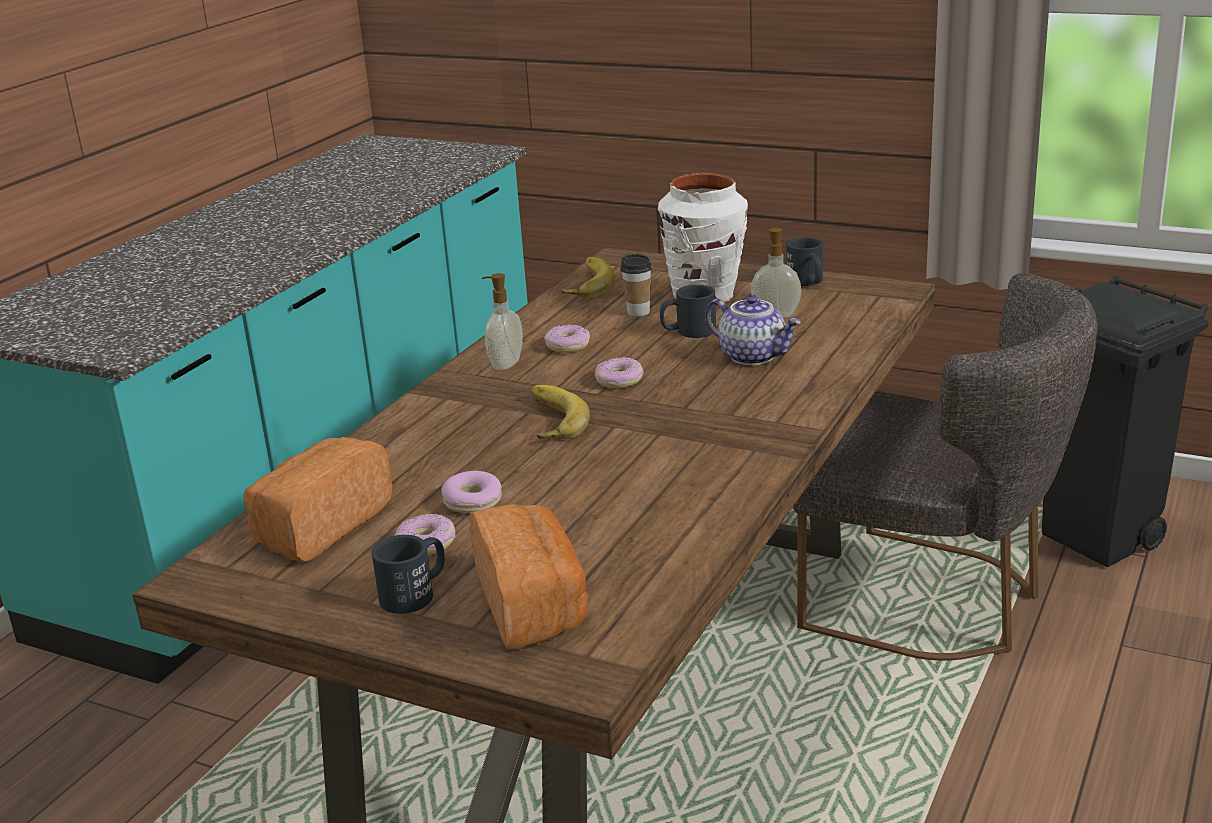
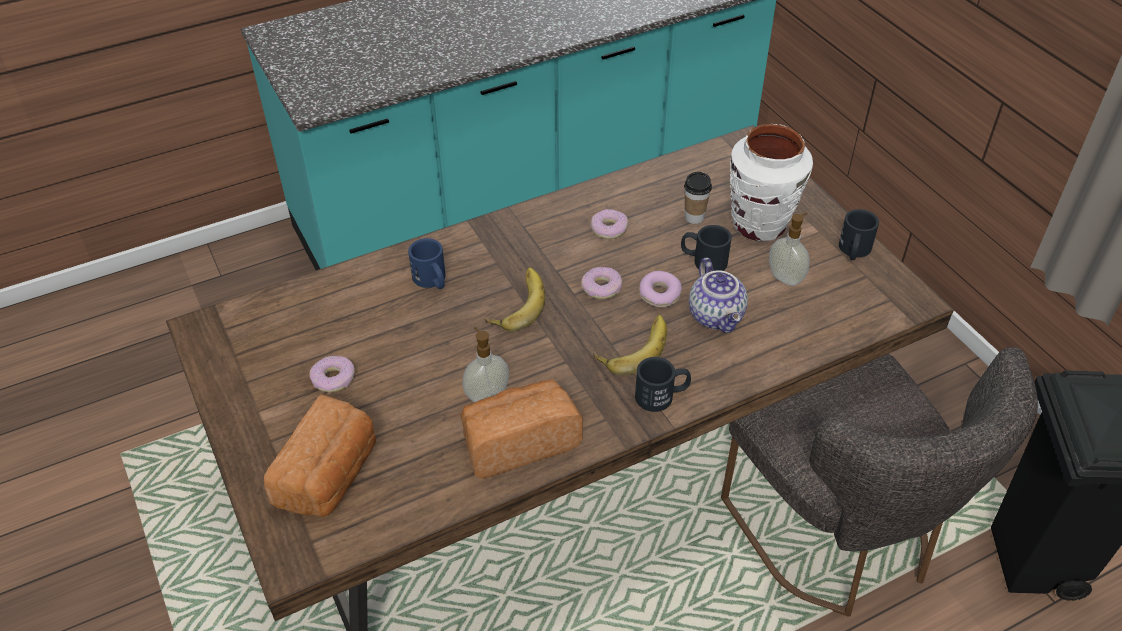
camera: 35 degrees right, 20 degrees up
(319, 526) = (298, 323): bread -> bread (518, 442)
(416, 593) = (286, 420): black mug -> black mug (662, 396)
(433, 441) = (432, 281): none -> blue mug
(472, 502) = (394, 356): donut -> donut (659, 294)
(505, 364) = (550, 226): soap dispenser -> soap dispenser (486, 394)
(585, 284) = (693, 163): banana -> banana (633, 347)

